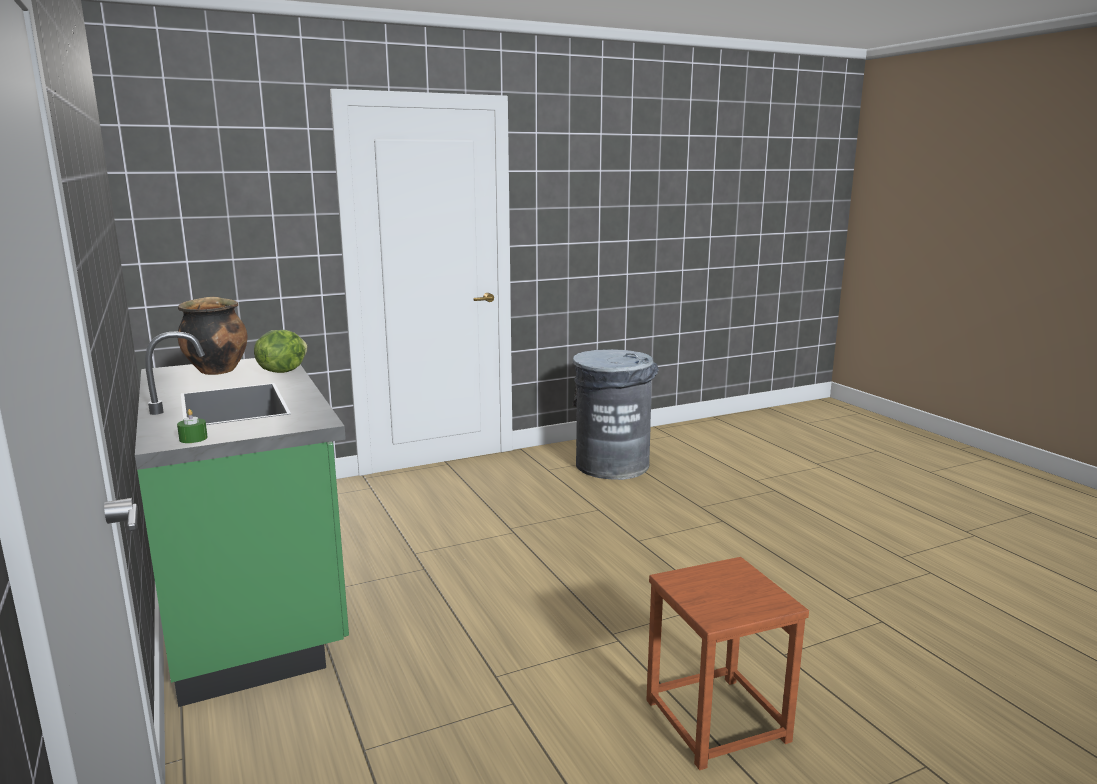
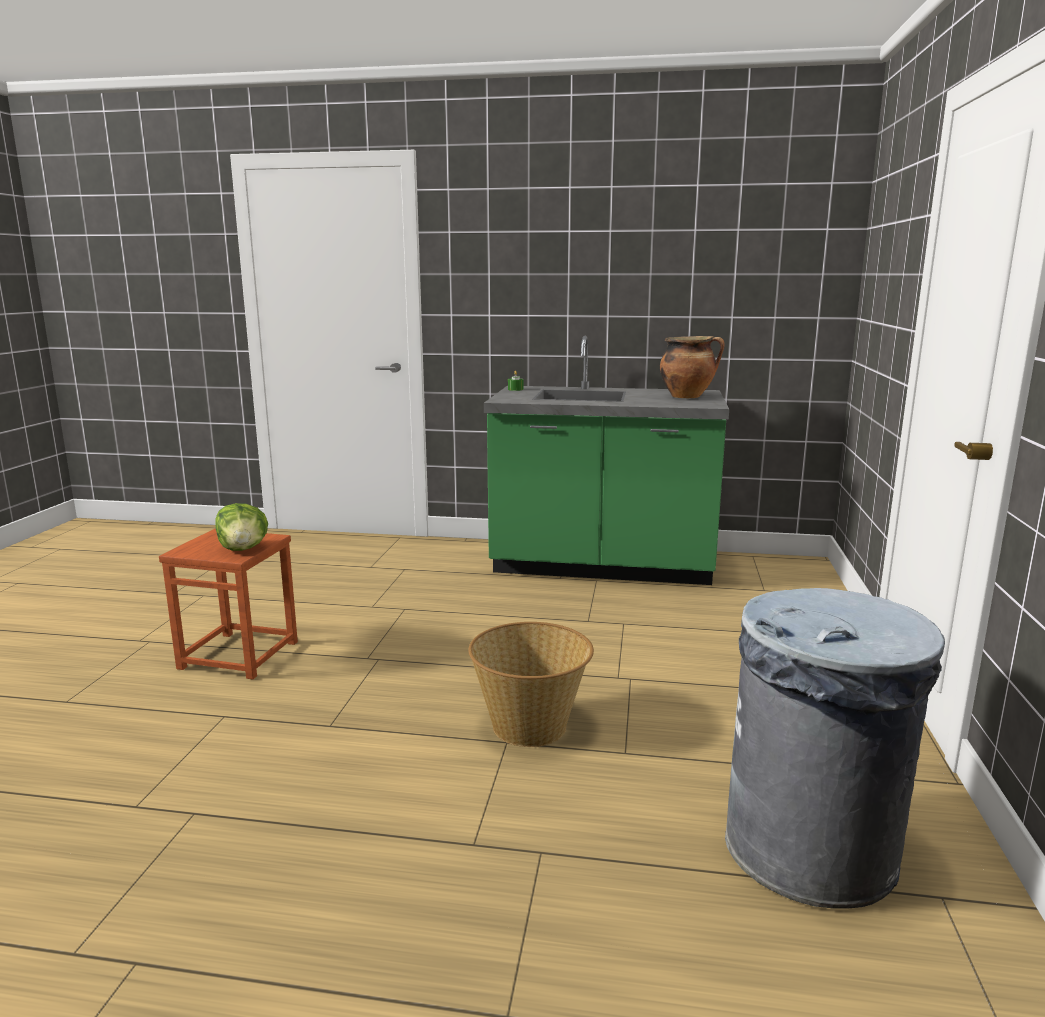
camera: 125 degrees right, 0 degrees up
(282, 371) = (660, 404): lettuce -> lettuce (243, 549)
(611, 539) = (530, 726): none -> basket

